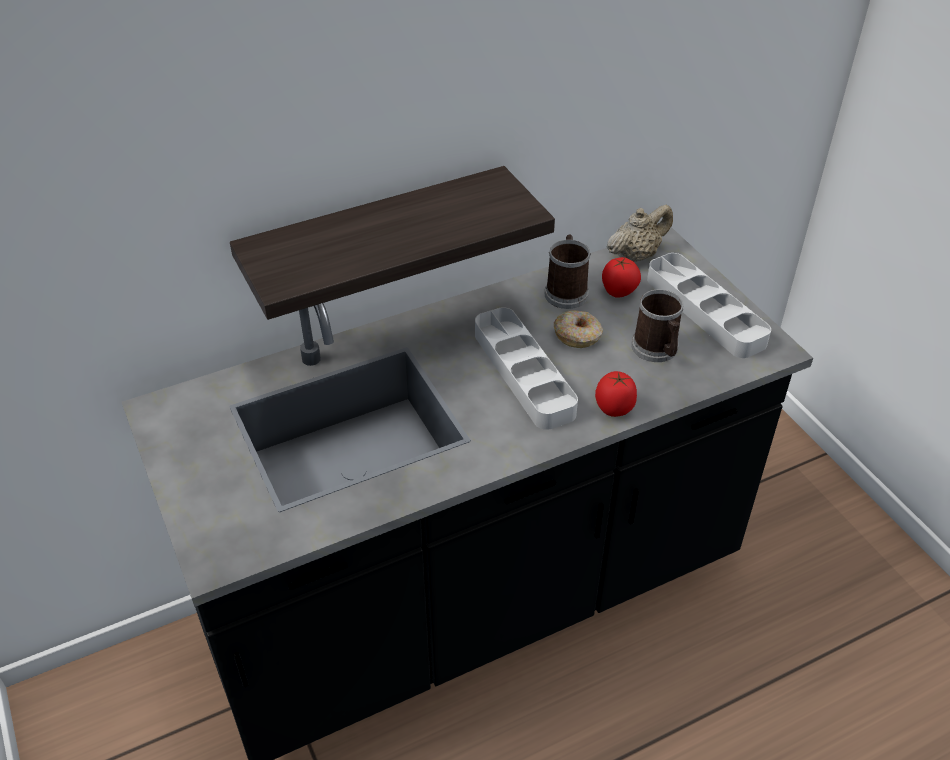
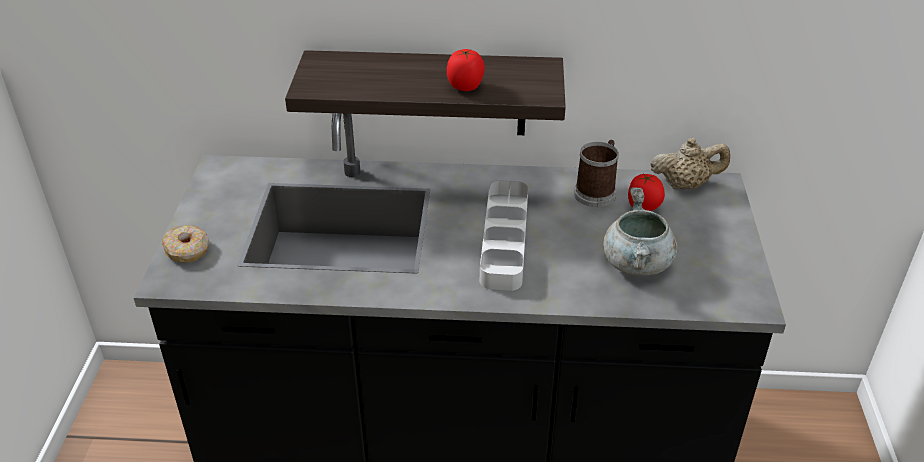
camera: 30 degrees right, 5 degrees down
(578, 335) = (576, 228): donut -> donut (188, 250)
(614, 408) = (557, 294): tomato -> tomato (465, 87)
(657, 350) = (637, 264): mug -> grey cooking pot
(705, 310) = (711, 249): grey tray -> none

